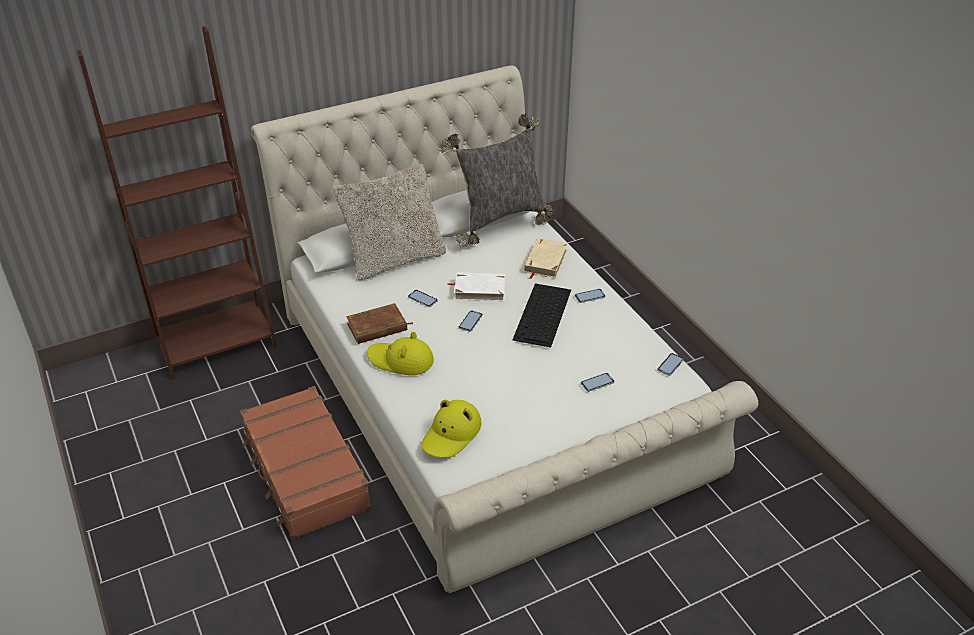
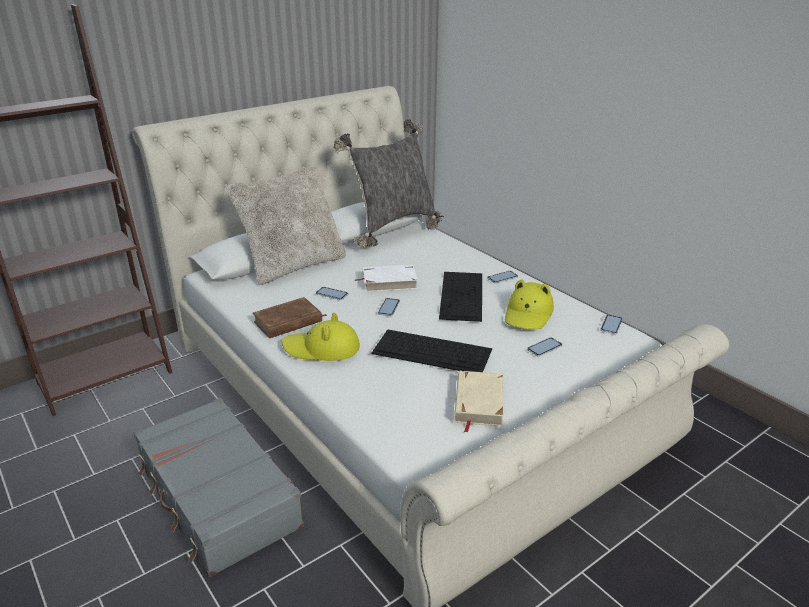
camera: 10 degrees left, 10 degrees down
(305, 473) = (217, 496): brown suitcase -> grey suitcase
(451, 434) = (402, 413): yellow hat -> yellow hat (528, 314)
(496, 375) = (433, 351): none -> keyboard
(545, 261) = (447, 255): beige book -> beige book (478, 402)

